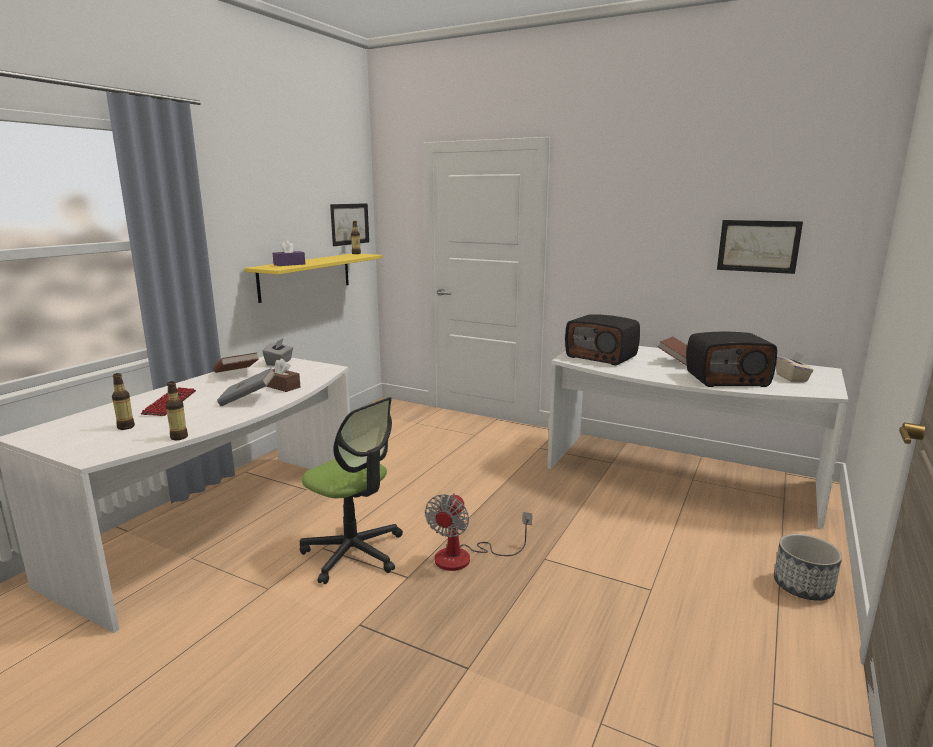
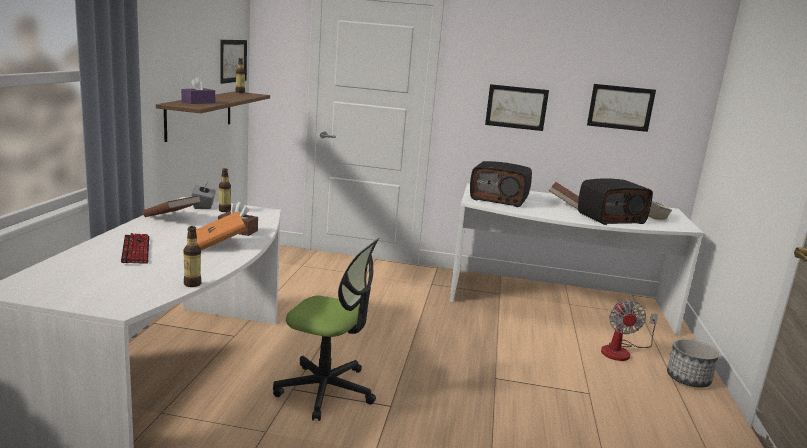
camera: 20 degrees left, 0 degrees up
(126, 427) = (118, 276): bottle -> bottle (224, 210)
(248, 399) = (218, 244): grey book -> orange book
(305, 276) = (199, 114): yellow shelf -> brown shelf
(465, 557) = (429, 384): fan -> fan (621, 351)
(633, 253) = (516, 107): none -> picture

